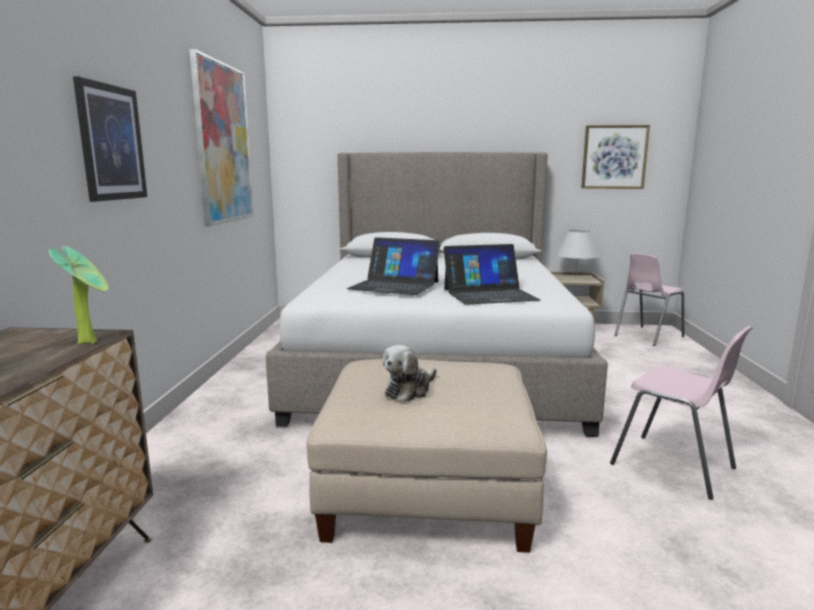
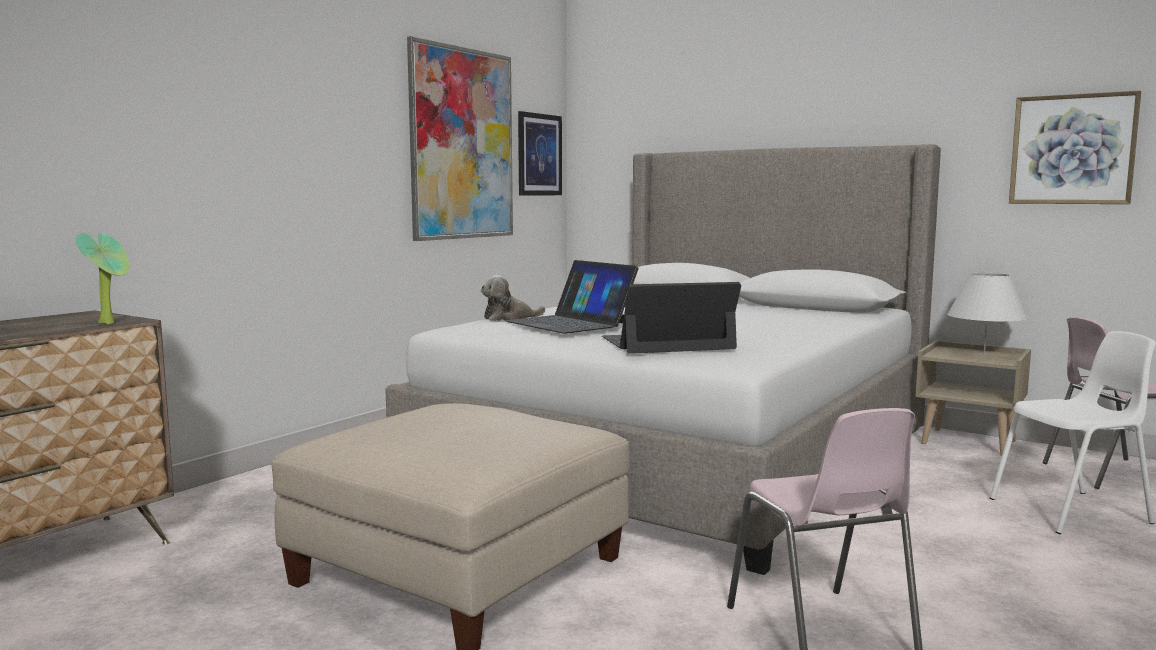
camera: 30 degrees right, 5 degrees down
(111, 143) = (262, 143): picture -> picture (539, 155)
(409, 390) = (425, 431): plush toy -> plush toy (509, 318)
(489, 294) = (667, 343): laptop -> laptop turned 150 degrees clockwise
(663, 361) = (1072, 512): none -> white chair

